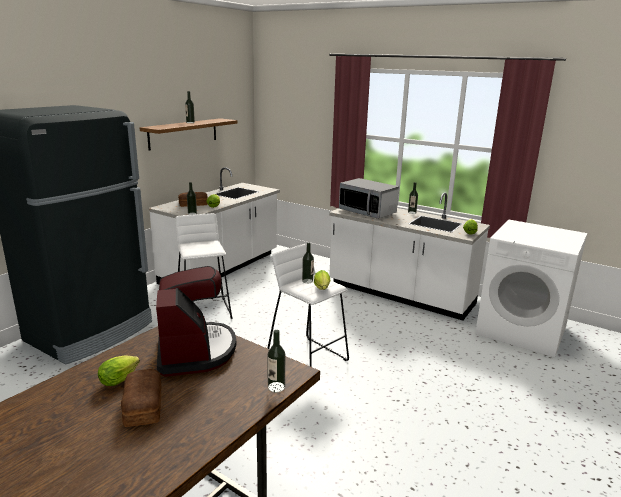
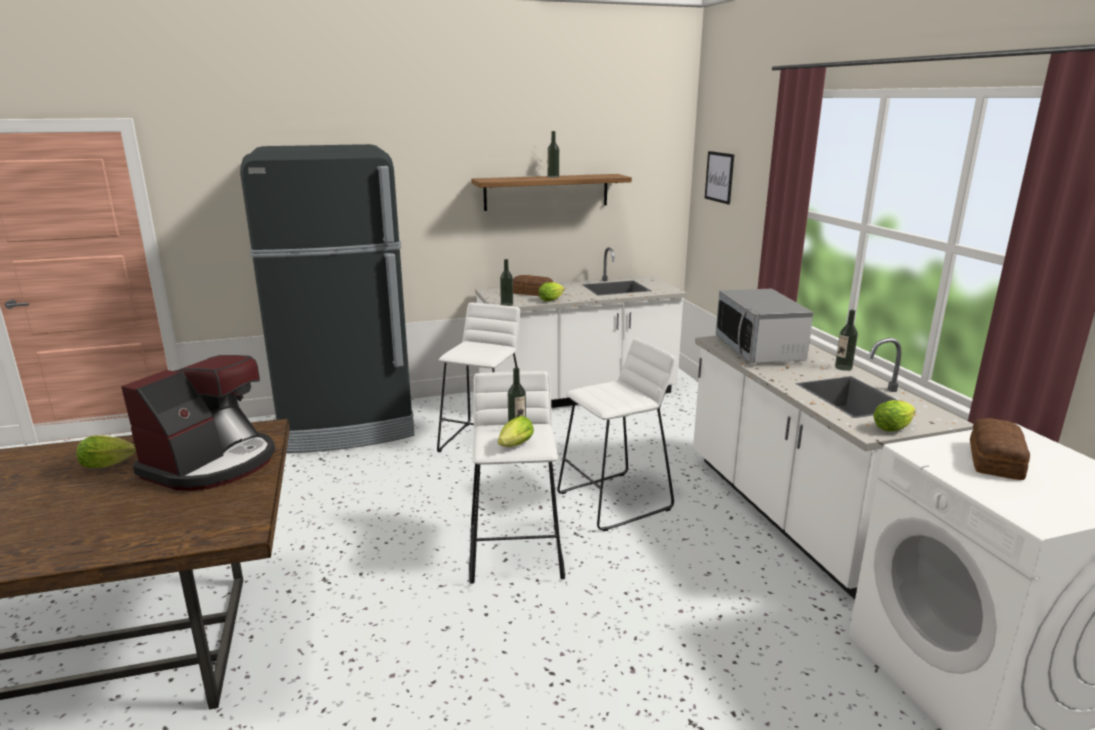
camera: 40 degrees right, 0 degrees up
(142, 406) = (69, 499): bread -> bread (993, 460)
(276, 387) = (191, 539): bottle -> none
(282, 117) = (719, 177): none -> picture
(319, 316) = (615, 501): none -> white stool

